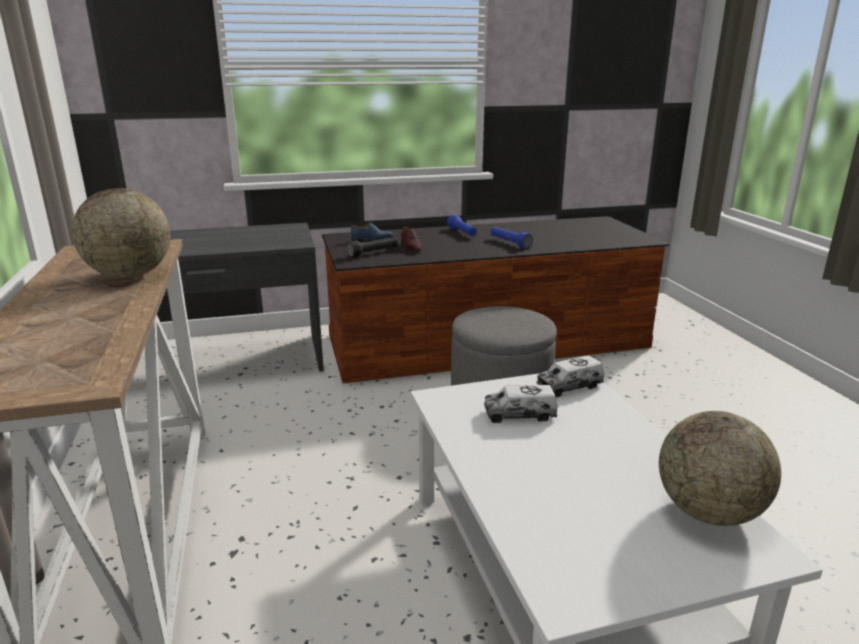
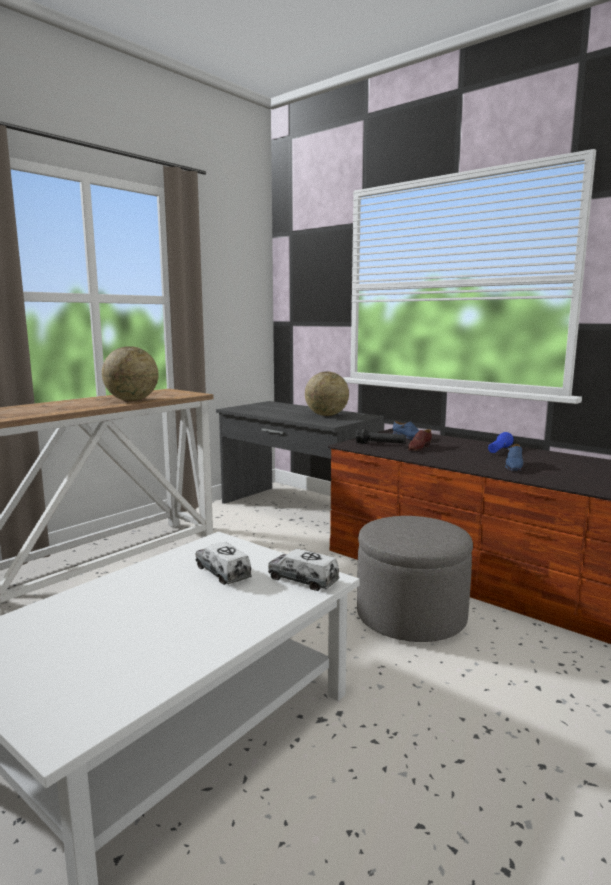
camera: 55 degrees right, 10 degrees down
(509, 243) = (514, 466): blue flashlight -> blue shoe
(708, 512) = (119, 689): globe -> globe (326, 415)

